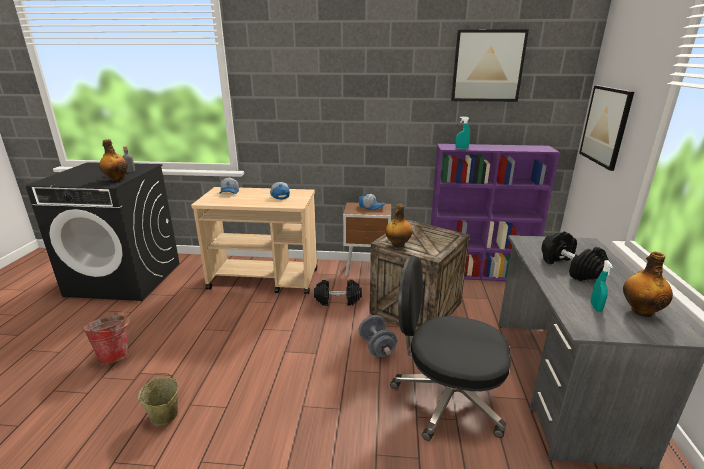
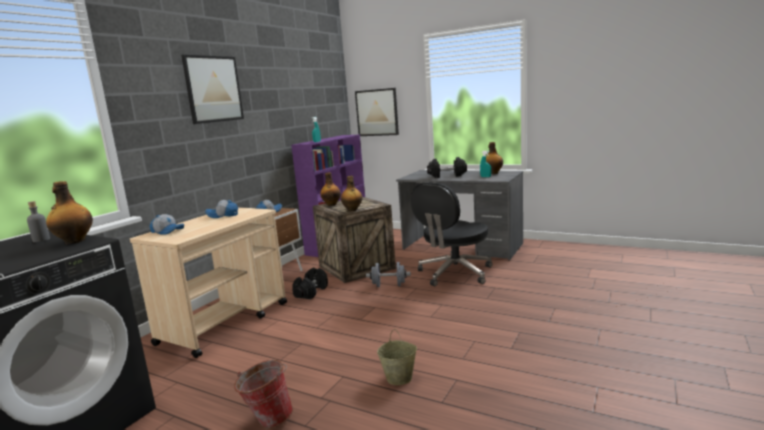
camera: 65 degrees left, 10 degrees down
(416, 228) = (331, 204): none -> bottle
(487, 66) = (303, 81): picture -> picture (213, 89)

